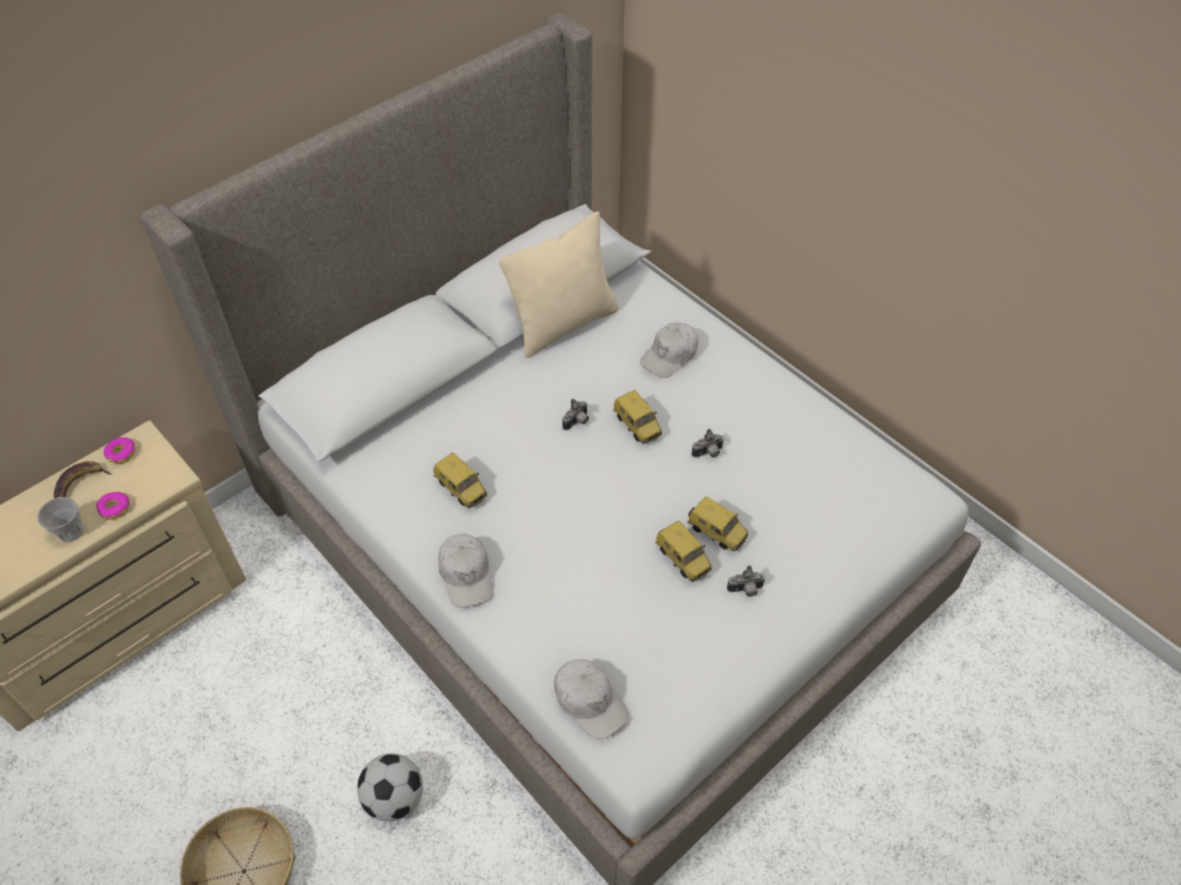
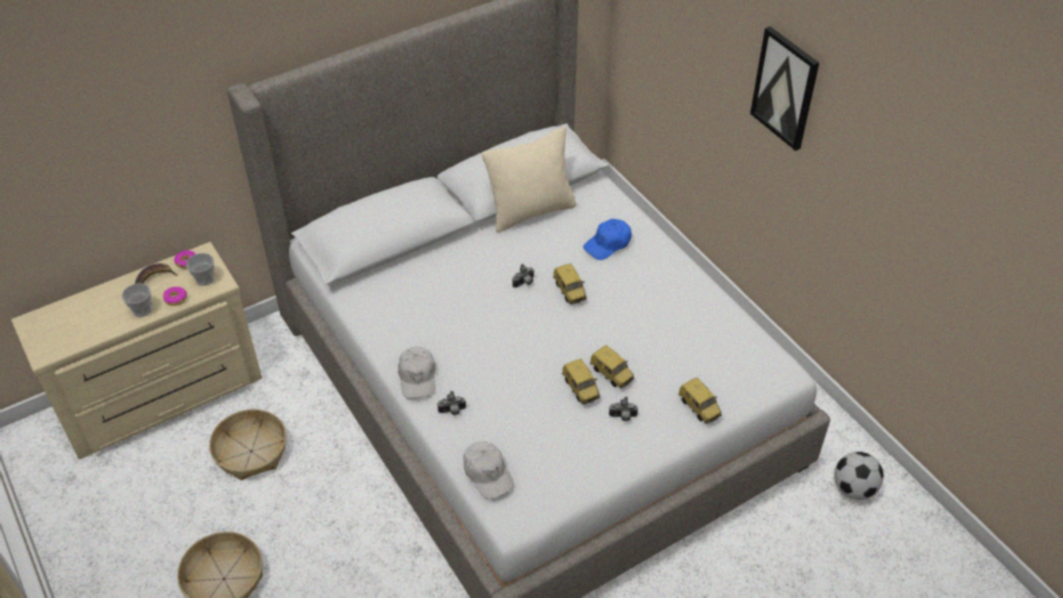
camera: 10 degrees right, 5 degrees down
(151, 474) = (205, 279): none -> cup
(250, 683) = (251, 451): none -> basket
(395, 798) = (343, 547): football -> football (854, 489)
(462, 489) = (427, 318): toy car -> toy car (699, 408)
(670, 355) = (608, 244): white cap -> blue cap
(708, 453) = (619, 318): camera -> camera (452, 411)
(888, 131) = (785, 88): none -> picture

